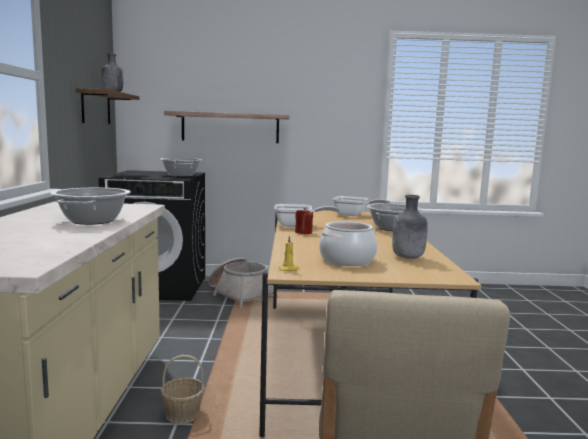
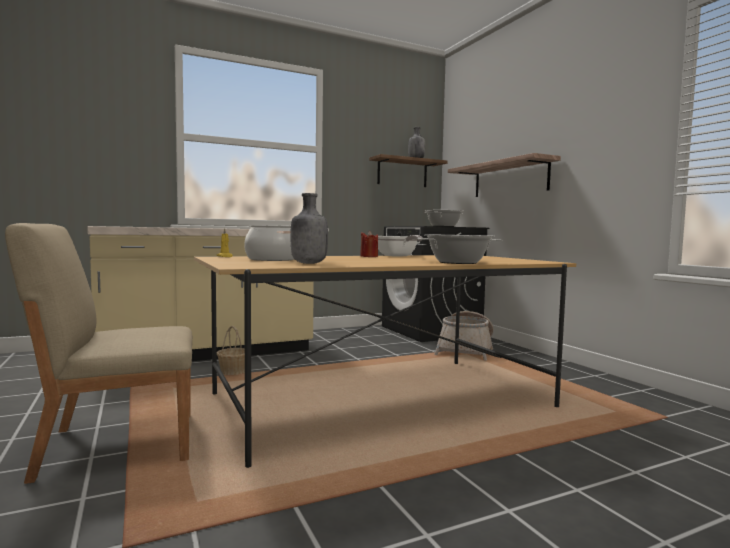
camera: 65 degrees right, 5 degrees down
(92, 221) = (230, 228): cooking pot -> none
(354, 215) = (506, 259): frying pan -> none

